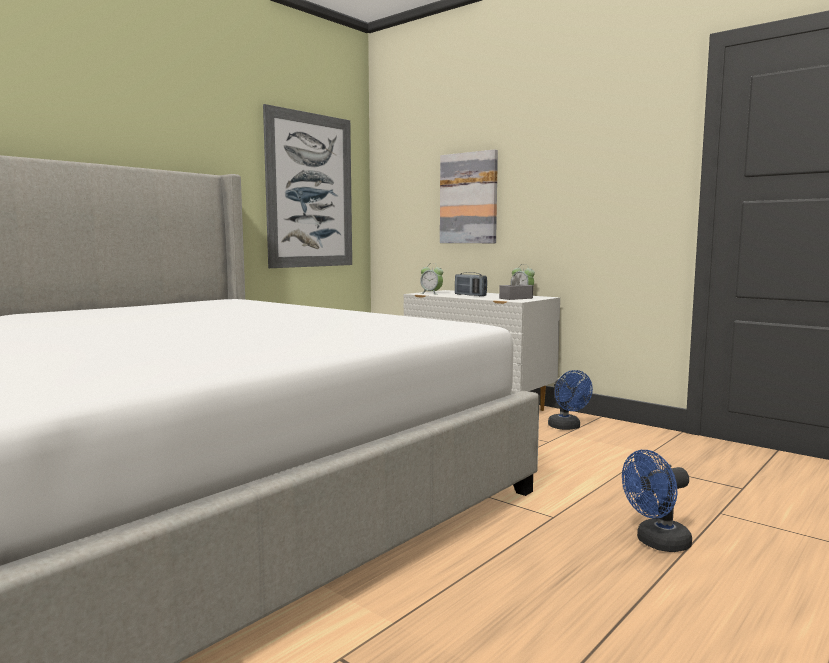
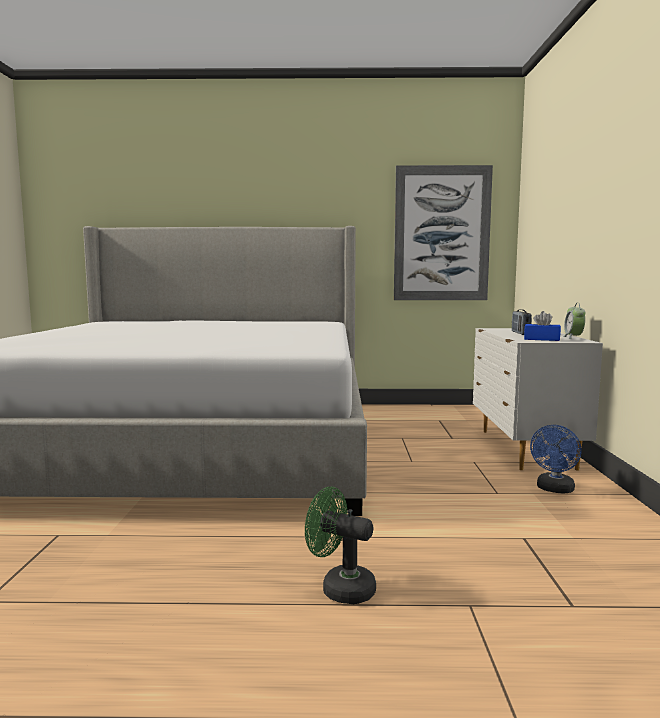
camera: 50 degrees right, 0 degrees up
(431, 293) = (500, 329): alarm clock -> none
(469, 198) = (563, 231): picture -> none
(516, 298) = (541, 339): grey tissue box -> blue tissue box
(657, 543) = (340, 588): blue fan -> green fan

